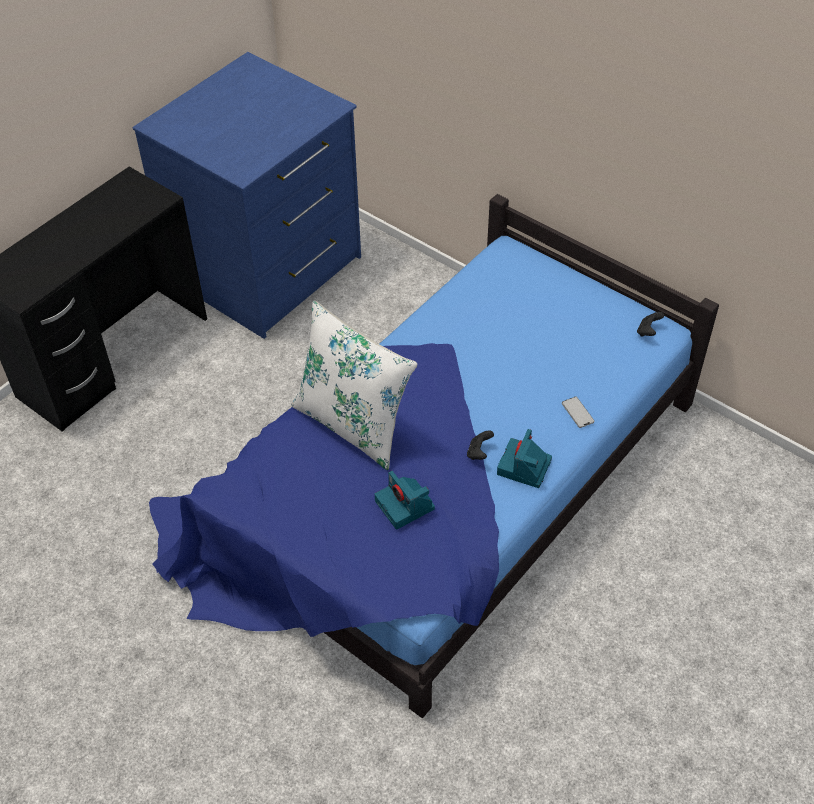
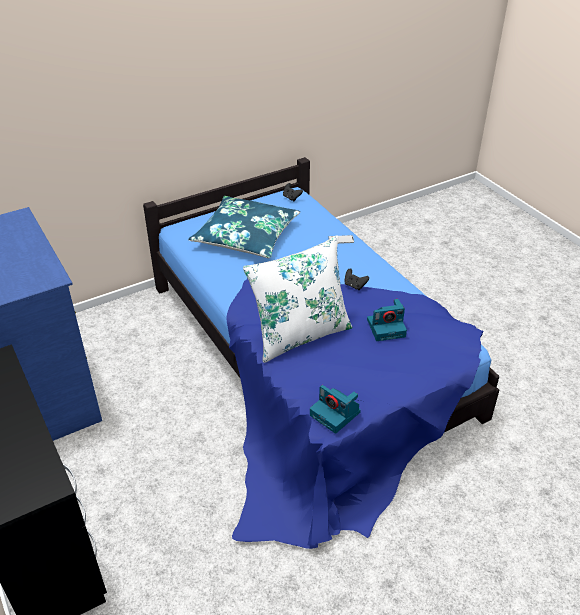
camera: 70 degrees left, 10 degrees down
(524, 467) = (374, 272): camera -> camera (336, 414)
(527, 315) = (246, 236): none -> blue pillow

